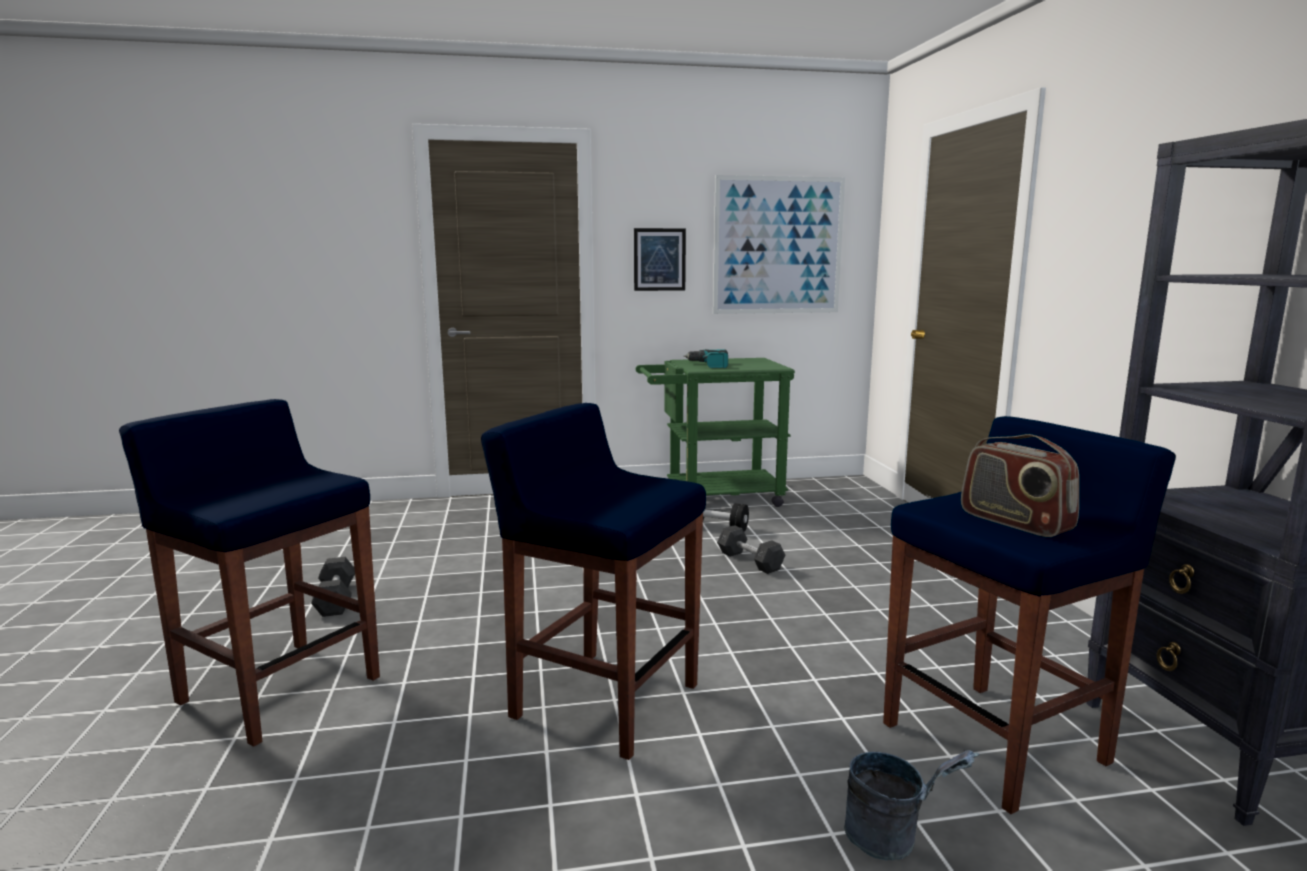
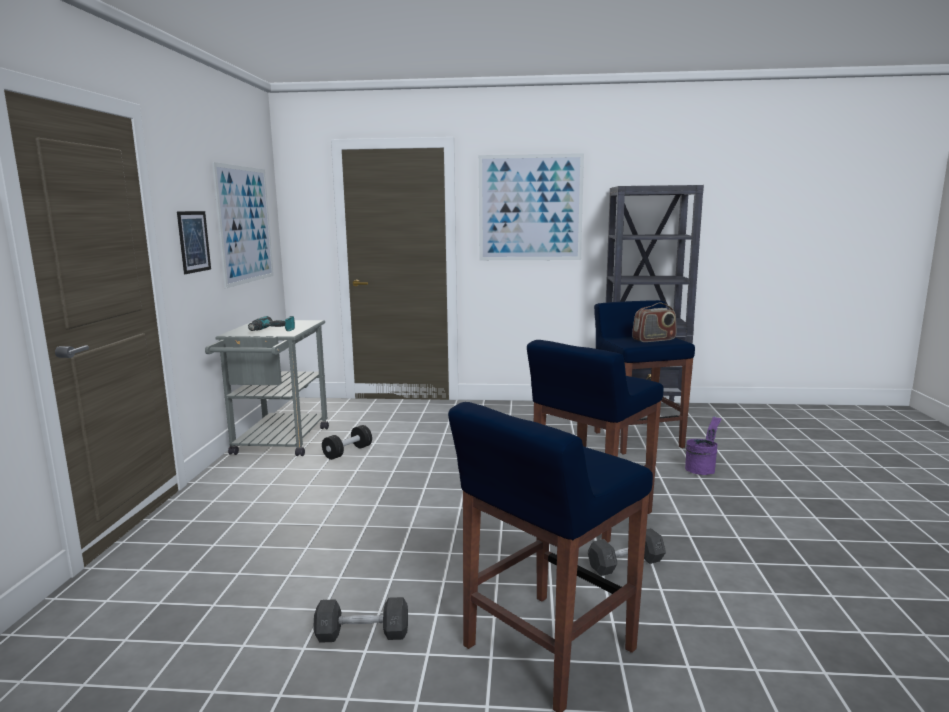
camera: 75 degrees left, 0 degrees up
(713, 497) = (278, 444): green cart -> grey cart
(750, 561) = (419, 451): grey dumbbell -> grey dumbbell (626, 564)
(893, 840) = (702, 468): grey bucket -> purple bucket
(1132, 212) = (530, 208): none -> picture

